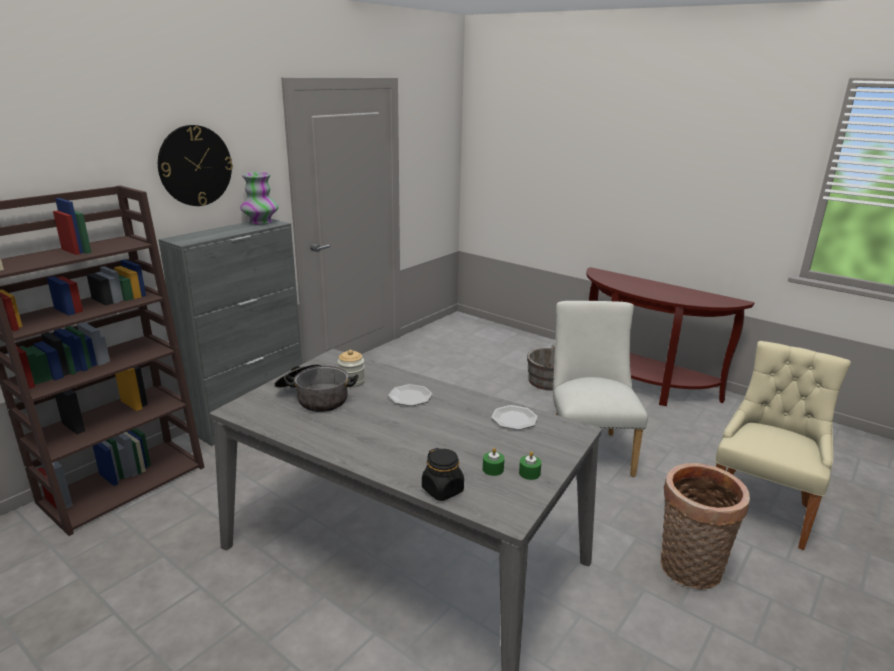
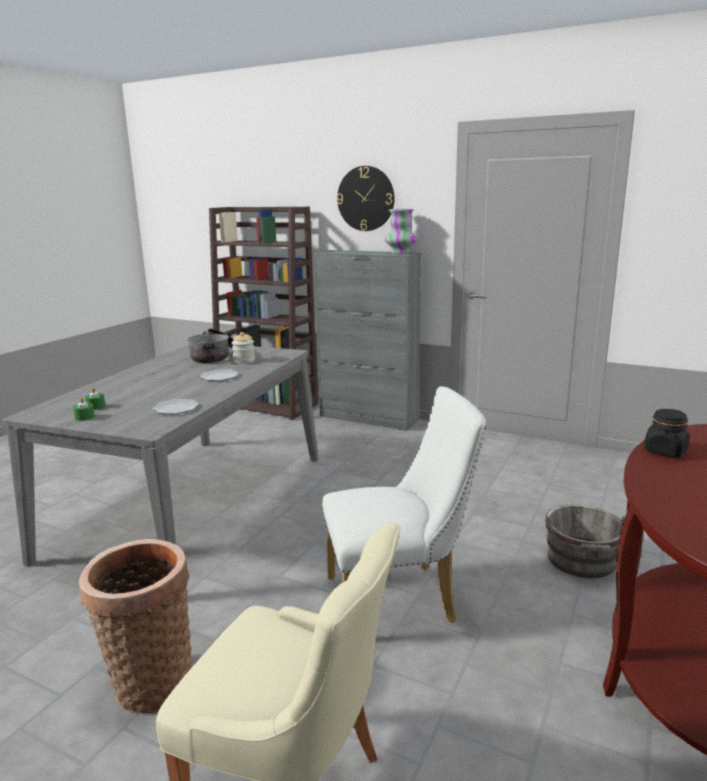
camera: 80 degrees right, 5 degrees down
(443, 490) = (75, 396): black jar -> black jar (665, 451)

